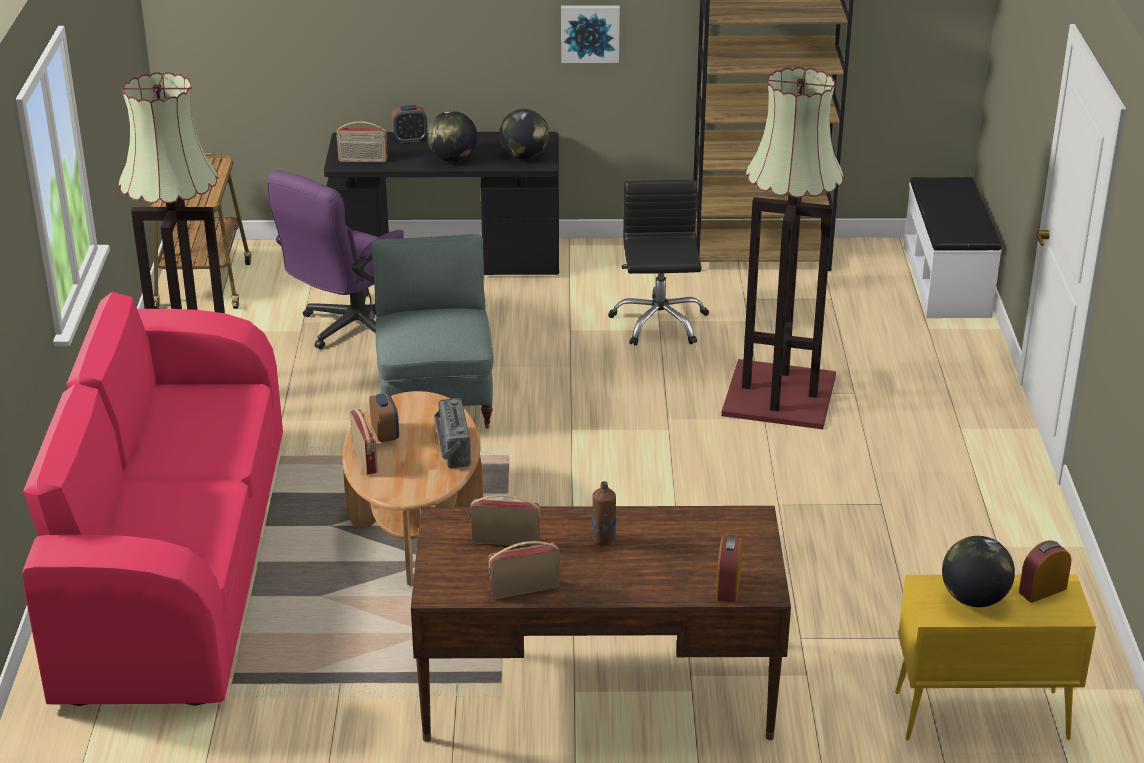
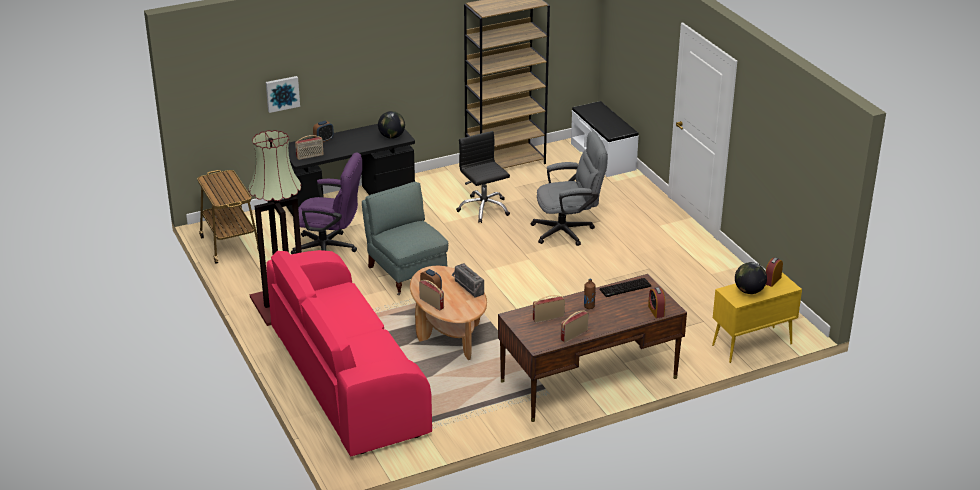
camera: 25 degrees left, 0 degrees up
(349, 329) = (330, 249): purple office chair -> purple office chair turned 90 degrees counterclockwise
(452, 159) = (356, 145): globe -> none
(590, 33) = (410, 64): picture -> picture (282, 93)
(704, 524) = (625, 289): none -> keyboard
(780, 396) = (568, 231): floor lamp -> grey office chair

